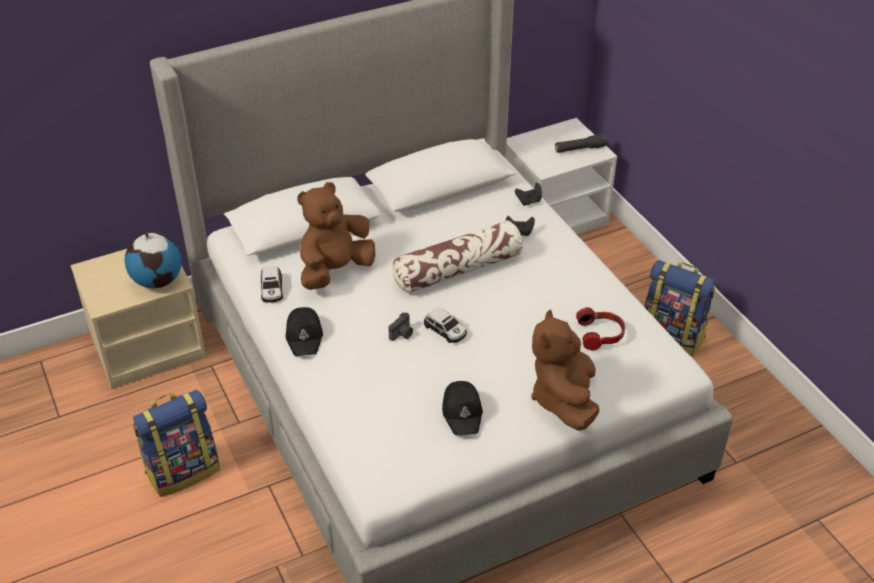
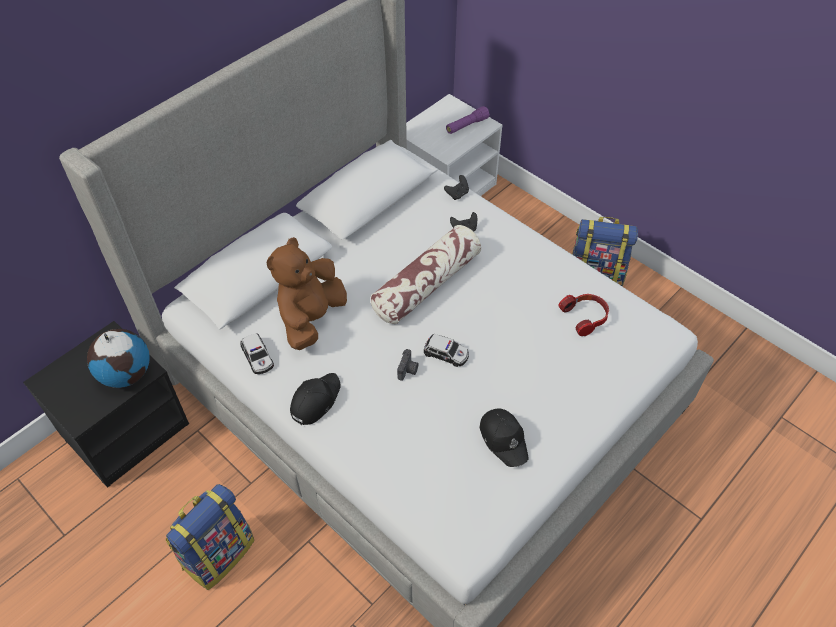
camera: 20 degrees left, 10 degrees up
(149, 346) = (125, 428): beige nightstand -> black nightstand
(305, 336) = (315, 400): black cap -> black cap turned 120 degrees counterclockwise
(564, 399) = (586, 395): brown plush toy -> none
(579, 149) = (467, 125): black flashlight -> purple flashlight

